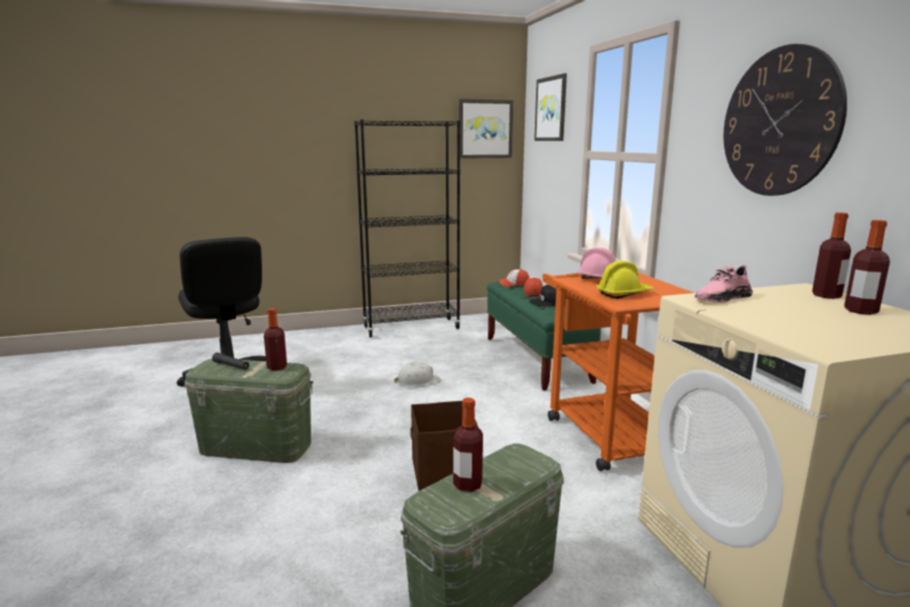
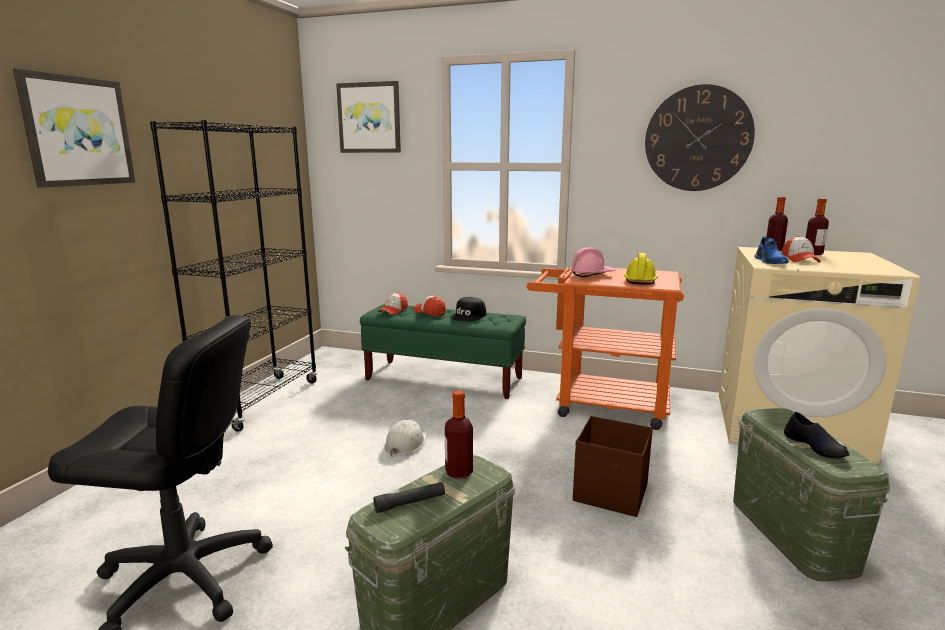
camera: 55 degrees left, 0 degrees up
(467, 484) = (815, 446): bottle -> black shoe
(485, 129) = (277, 138): picture -> picture (77, 131)
(722, 298) = (770, 261): pink shoe -> blue shoe
(778, 308) = (799, 260): none -> cap

